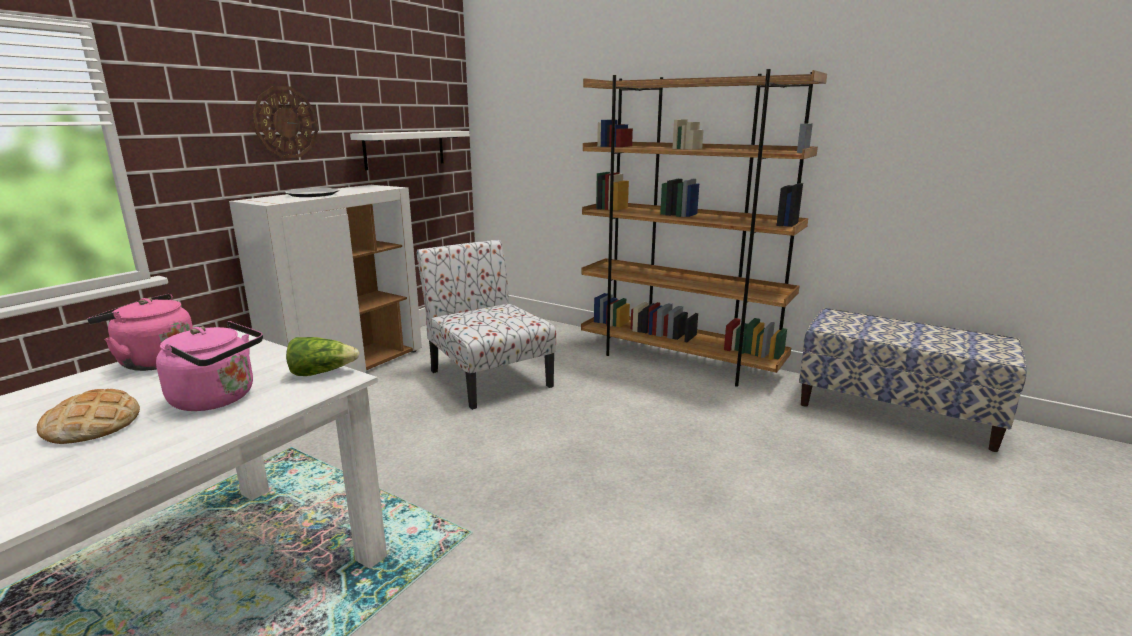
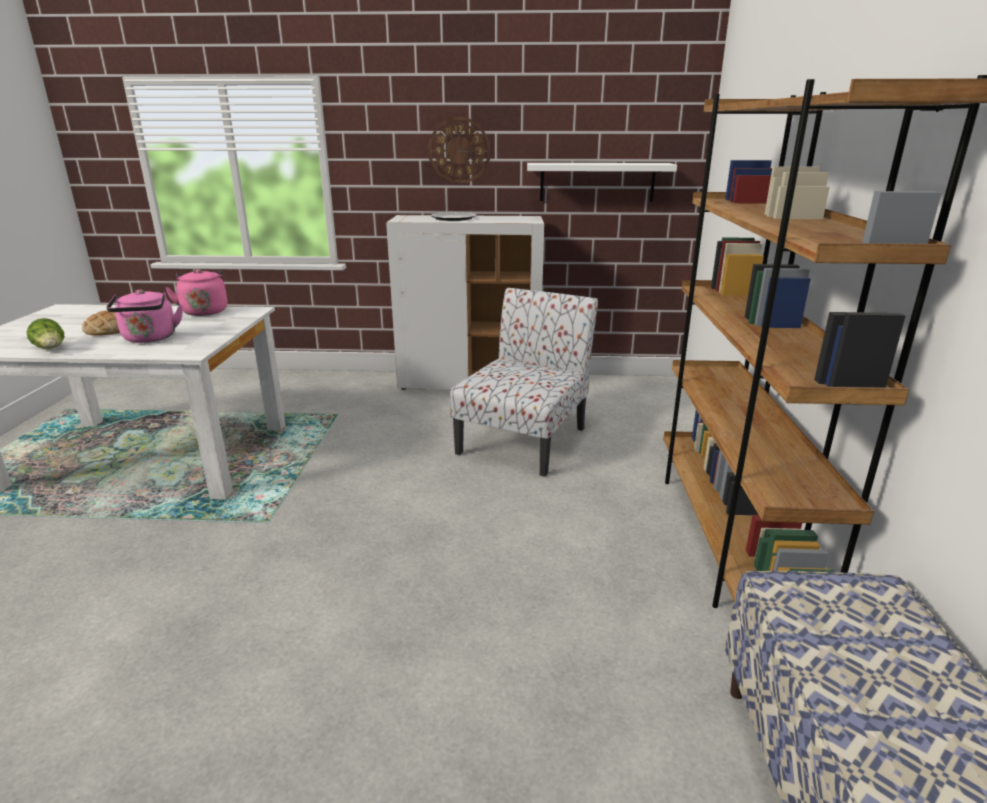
camera: 60 degrees right, 5 degrees up
(322, 372) = (201, 346): lettuce -> lettuce (51, 349)

